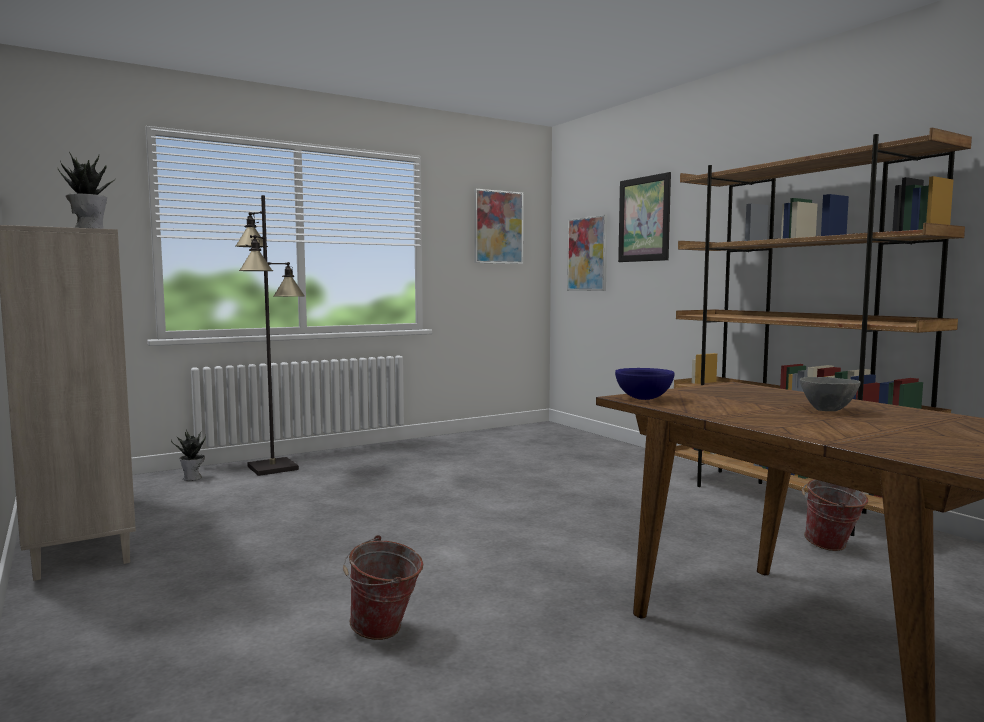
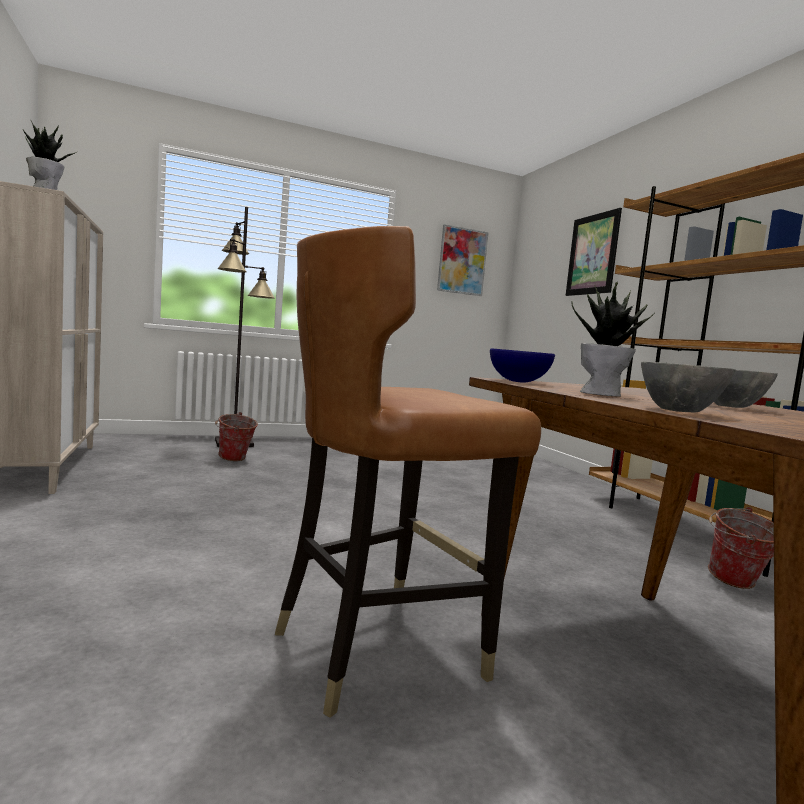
camera: 10 degrees right, 0 degrees up
(193, 478) = (165, 442): potted plant -> potted plant (602, 394)
(384, 633) = (214, 589): bucket -> bucket (234, 460)
(565, 658) = (379, 648): none -> brown chair
(587, 254) = (540, 289): picture -> none
(804, 432) = (681, 411): none -> grey bowl

